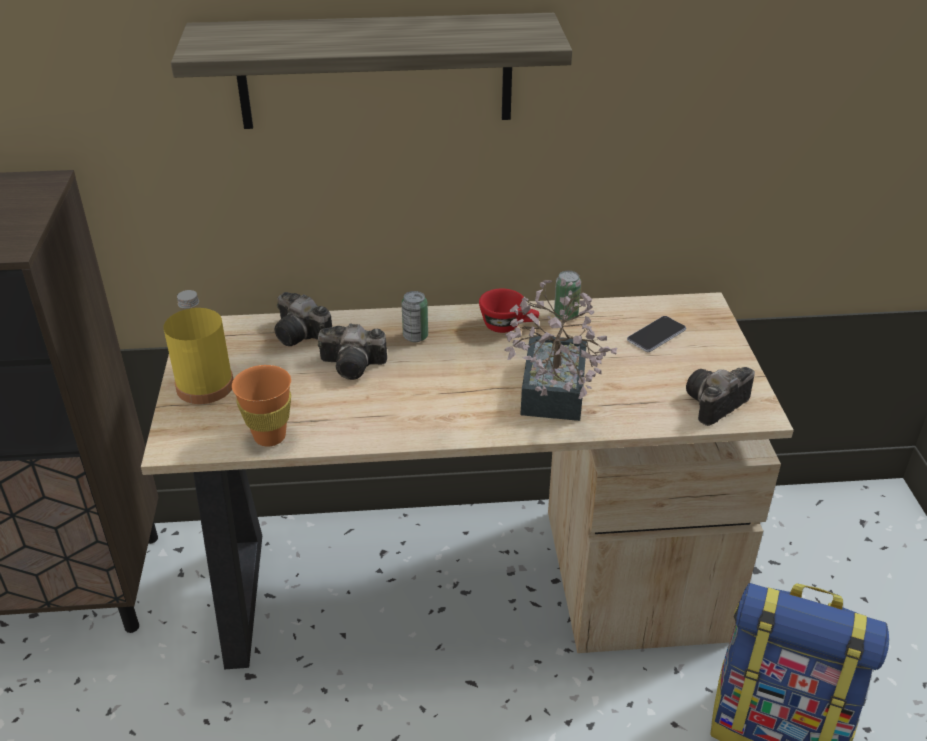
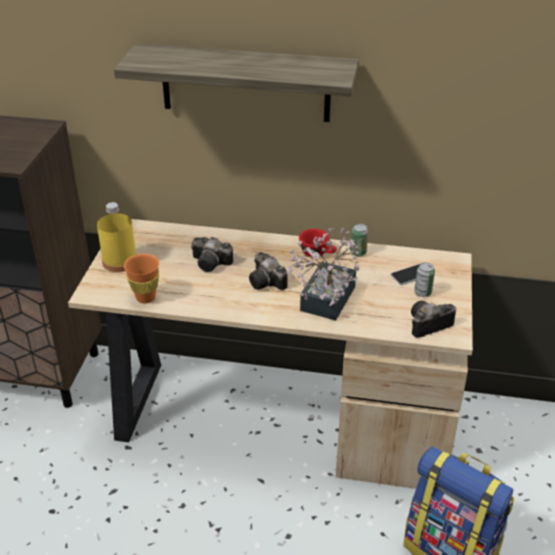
camera: 15 degrees right, 0 degrees up
(303, 335) = (188, 239): camera -> camera (268, 282)
(415, 336) = (256, 251): can -> can (422, 293)

